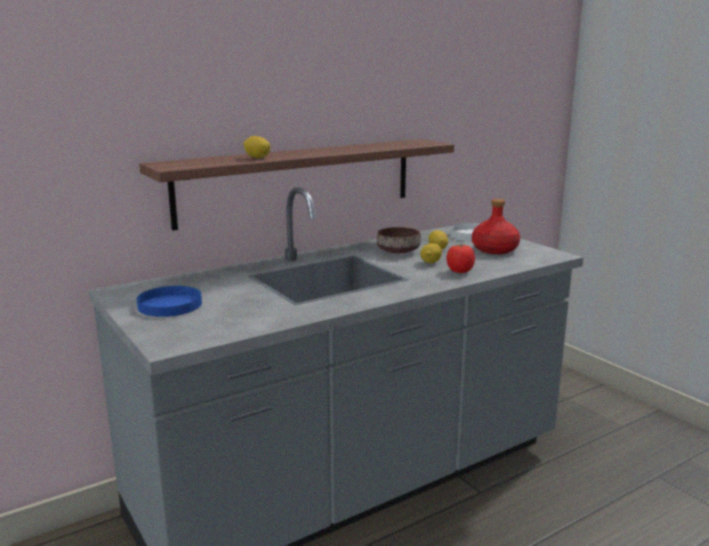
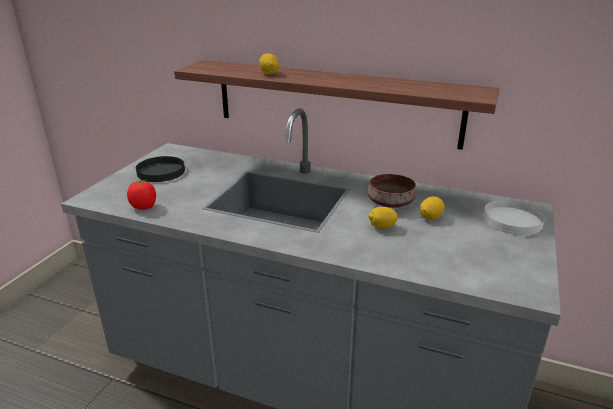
camera: 55 degrees right, 10 degrees up
(170, 305) = (160, 172): blue plate -> black plate
(460, 271) = (376, 250): tomato -> tomato (144, 207)
(494, 250) = (480, 247): red bottle -> none

